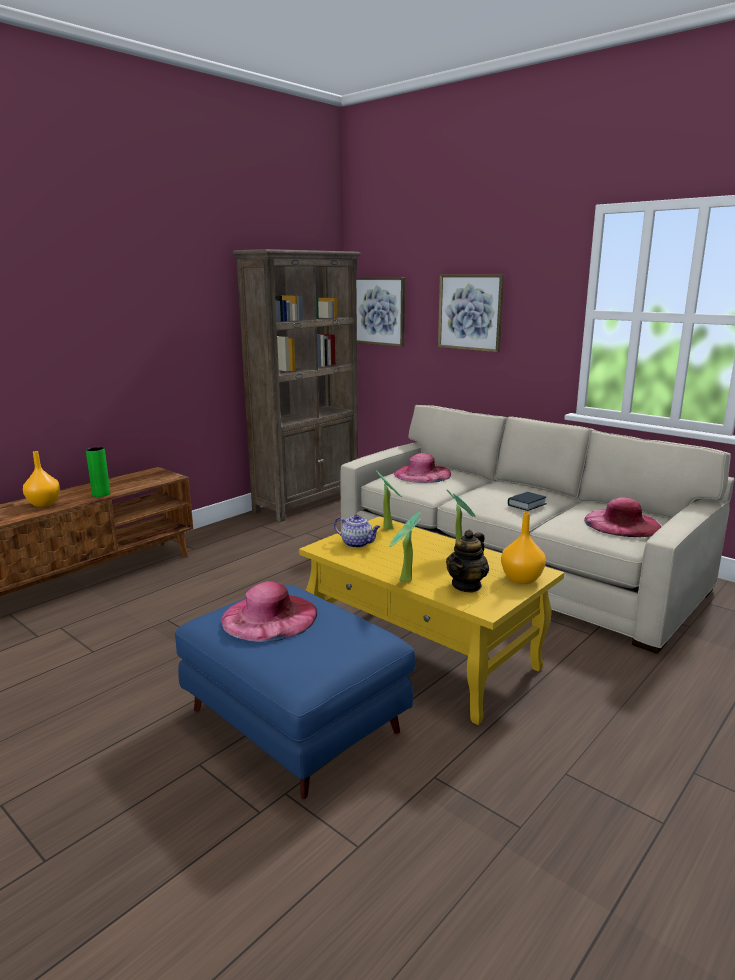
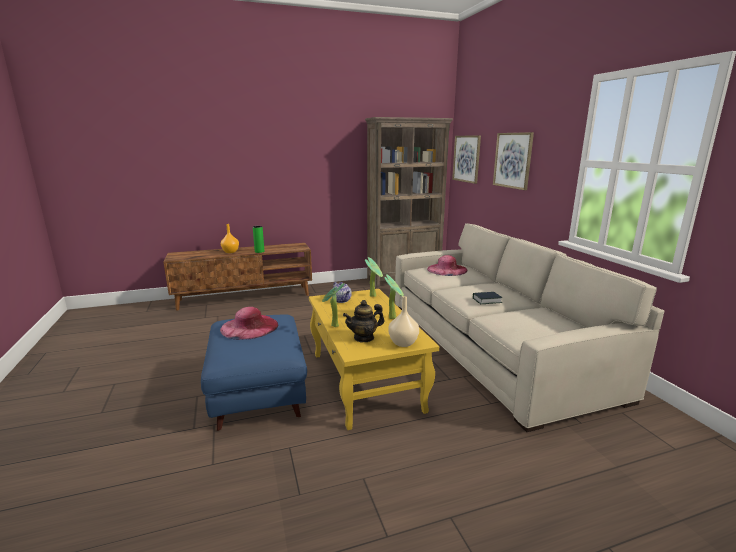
camera: 30 degrees right, 0 degrees up
(520, 579) = (402, 343): orange vase -> beige vase
(622, 523) = (540, 327): pink hat -> none

